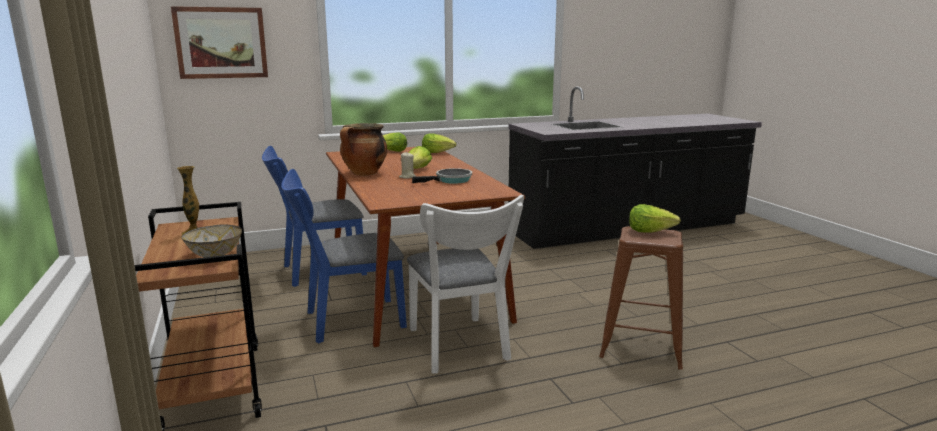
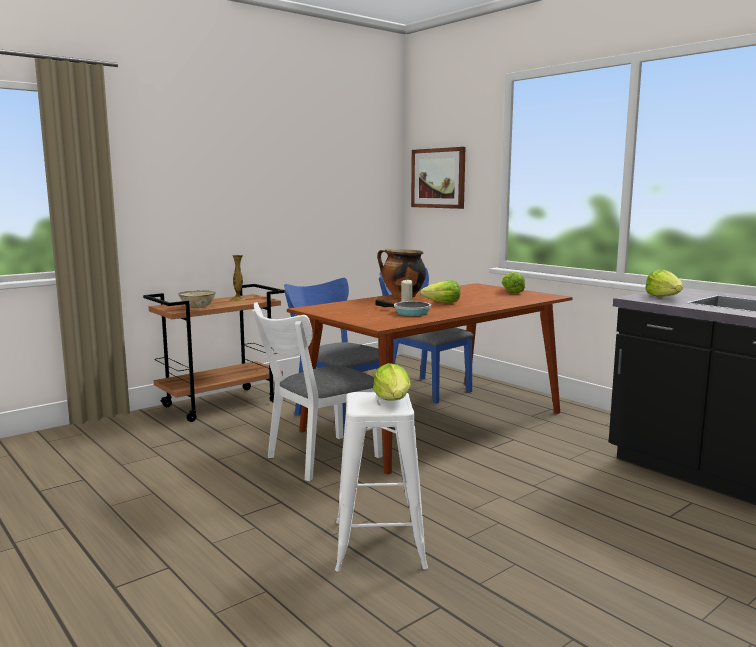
camera: 70 degrees right, 5 degrees down
(437, 152) = (532, 300): lettuce -> lettuce (664, 297)
(641, 347) = (379, 544): brown stool -> white stool

